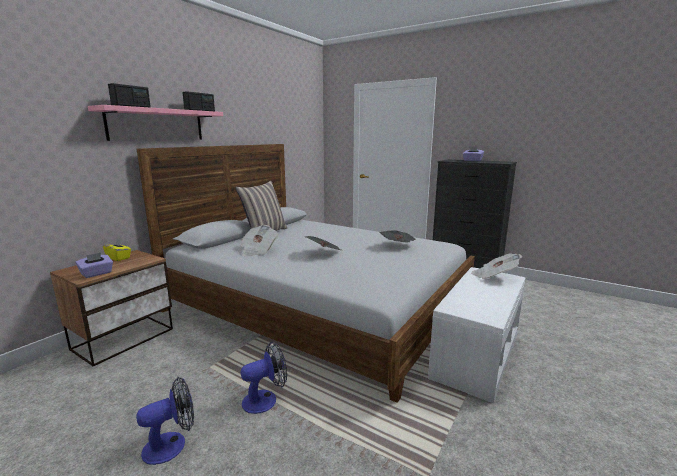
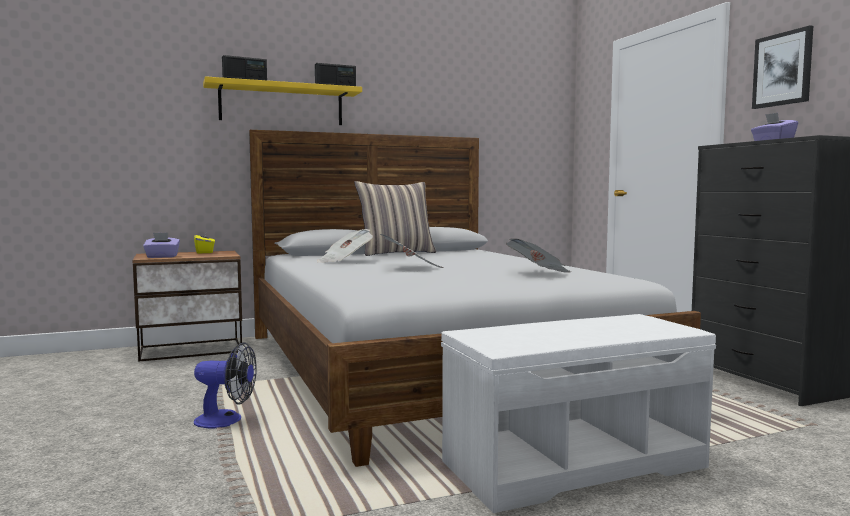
camera: 35 degrees right, 10 degrees down
(157, 125) = (282, 105): pink shelf -> yellow shelf
(172, 444) = (102, 423): fan -> none
(468, 120) = (782, 69): none -> picture
(494, 277) = (647, 324): newspaper -> none

